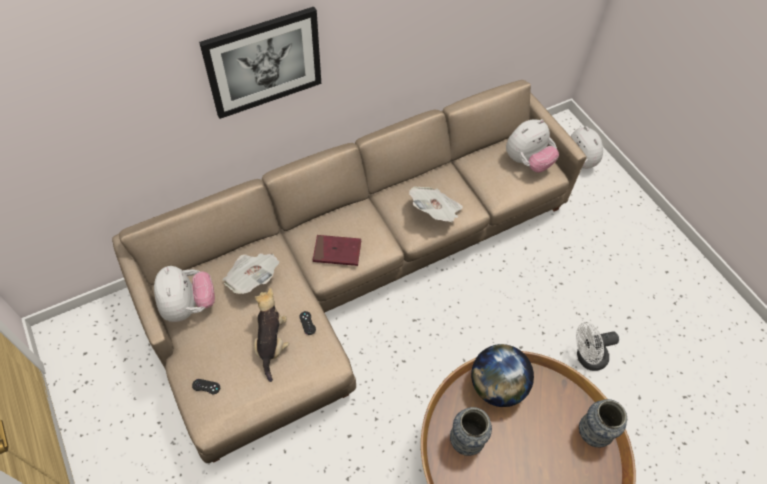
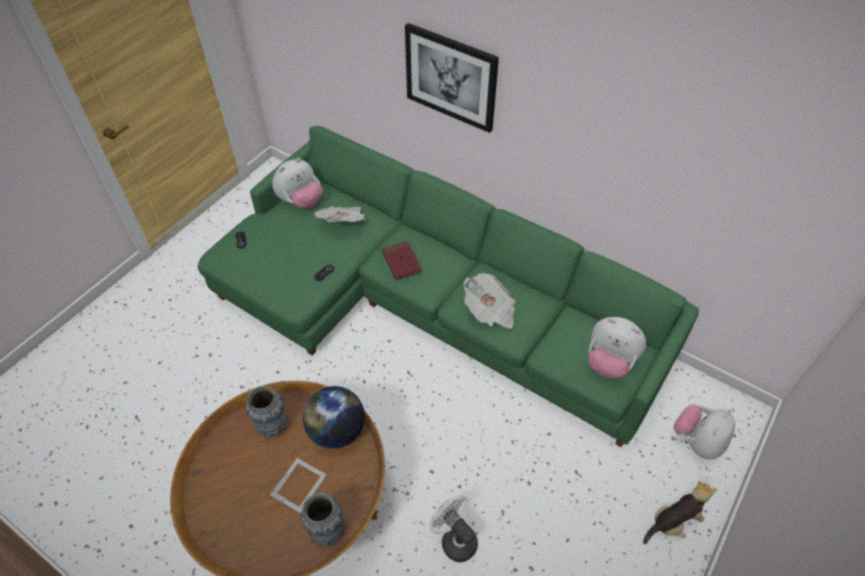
camera: 65 degrees right, 5 degrees down
(271, 343) = (295, 260): plush toy -> plush toy (673, 522)
(347, 273) = (424, 304): beige sofa -> green sofa
(538, 440) = (299, 484): none -> picture frame

